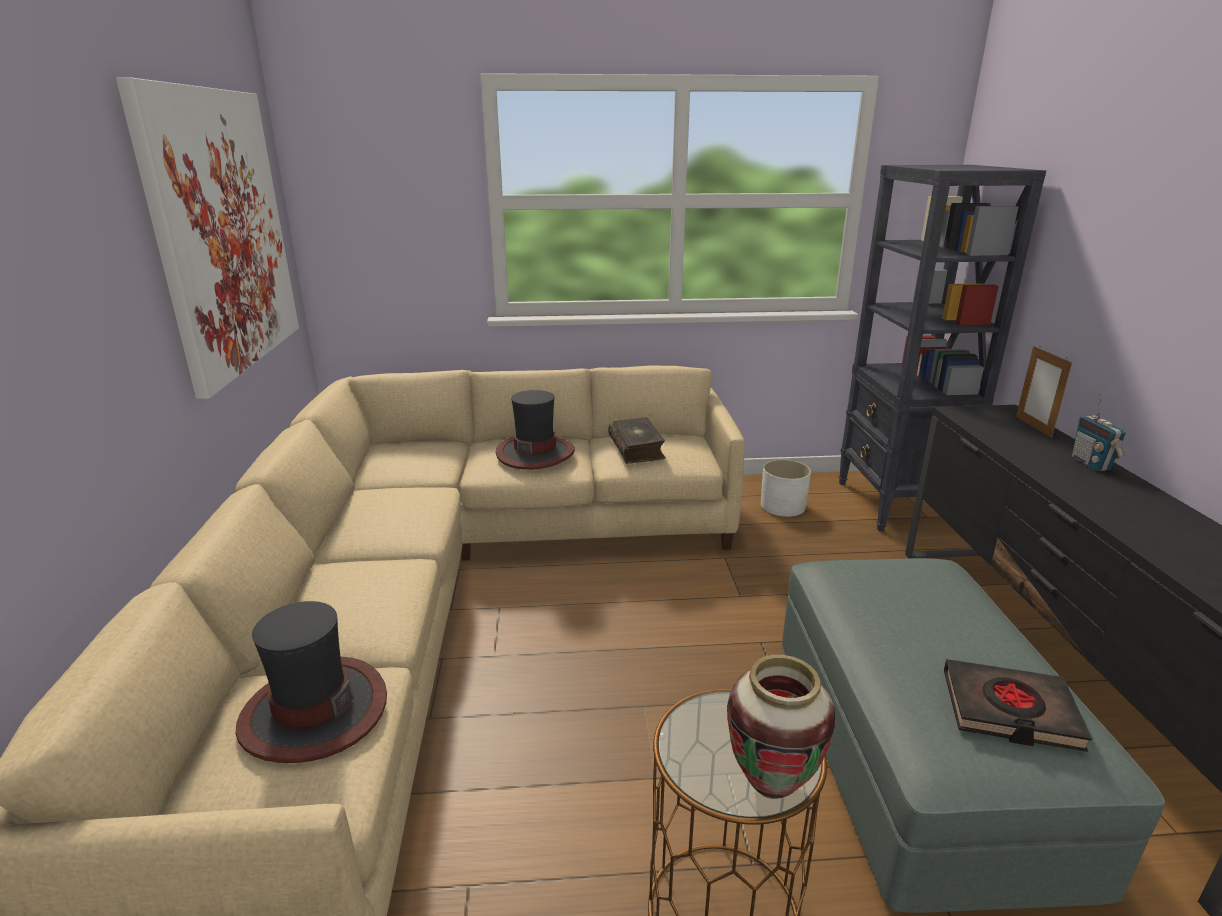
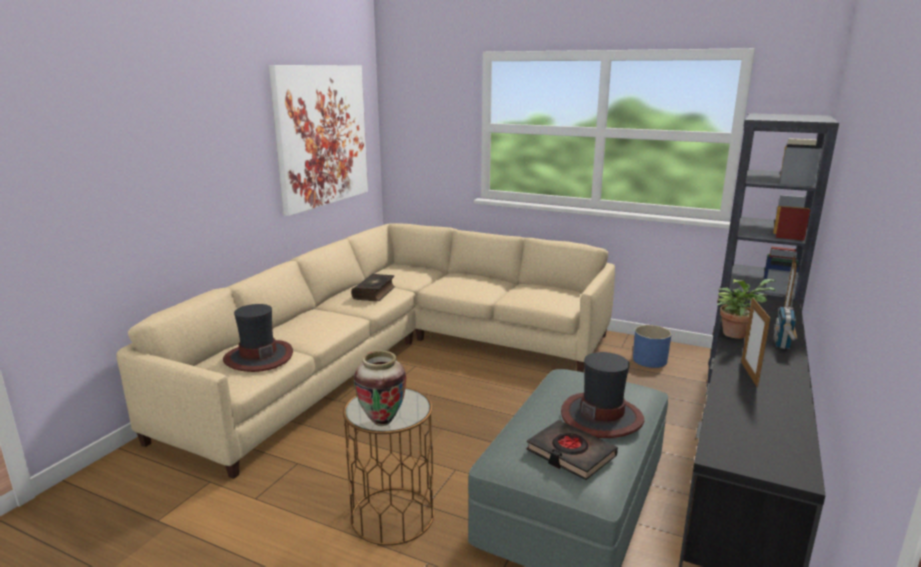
camera: 30 degrees right, 5 degrees down
(535, 453) = (470, 283): hat -> hat (602, 416)
(637, 448) = (532, 292): book -> book (375, 293)
(783, 506) = (650, 360): white planter -> blue planter
(1031, 461) = (736, 333): none -> potted plant
(1138, 519) = (749, 374): none -> picture frame

